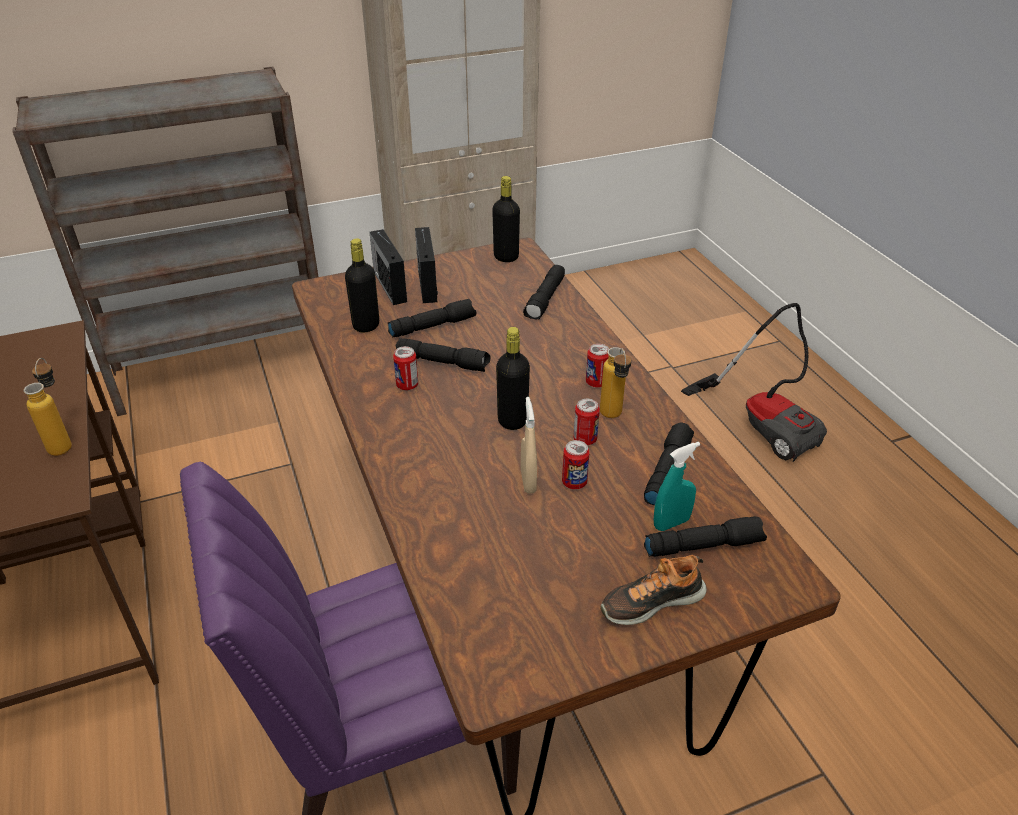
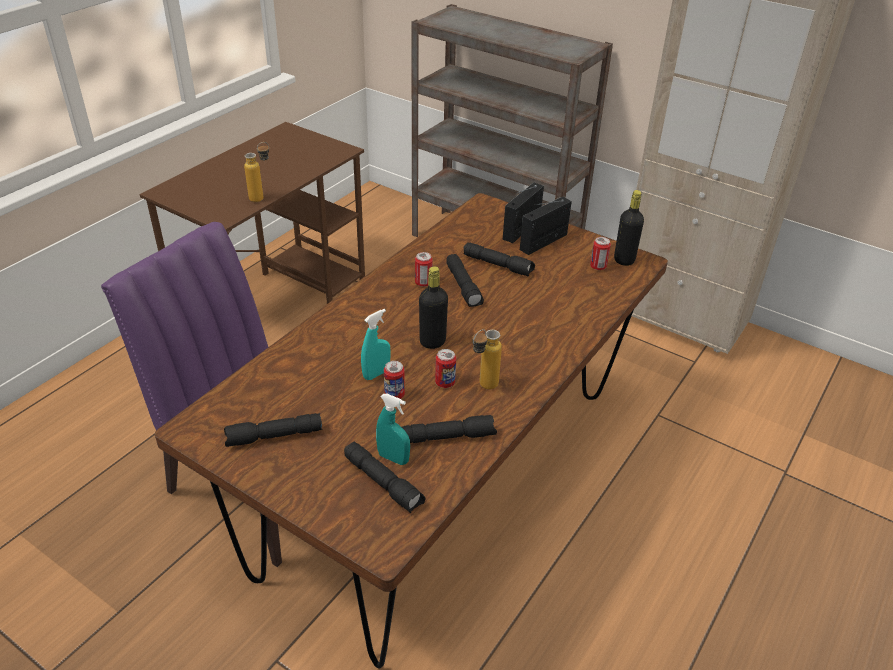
camera: 55 degrees right, 0 degrees up
(366, 325) = (467, 239): black bottle -> none
(528, 482) = (376, 373): beige spray bottle -> turquoise spray bottle
(546, 300) = (592, 300): black flashlight -> black flashlight (273, 437)
(596, 382) = (516, 364): can -> can (598, 267)
(651, 601) = (308, 474): shoe -> none
(764, 423) = (787, 572): vacuum cleaner -> none

